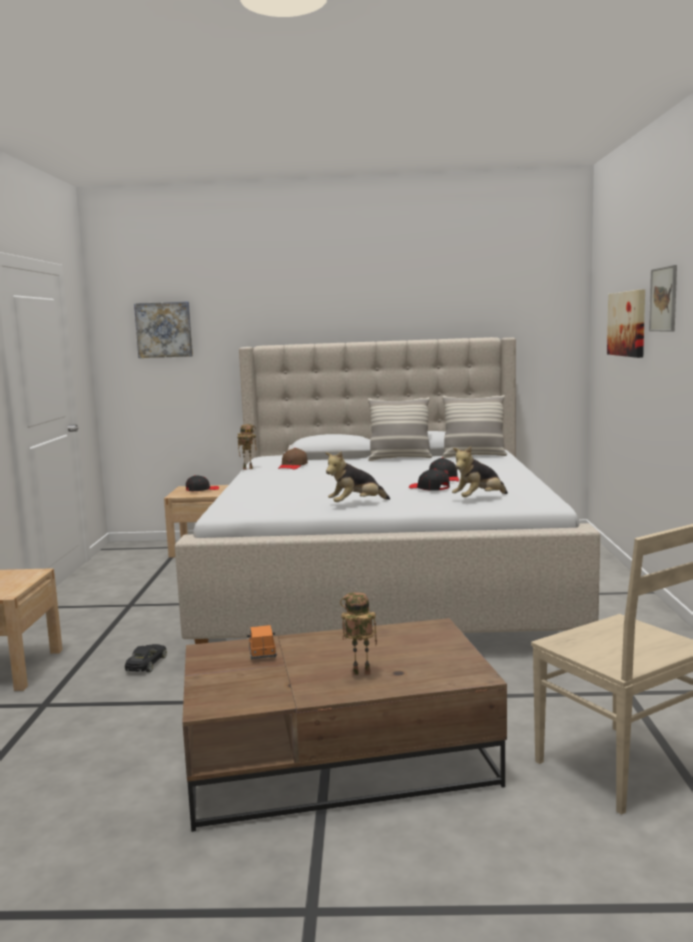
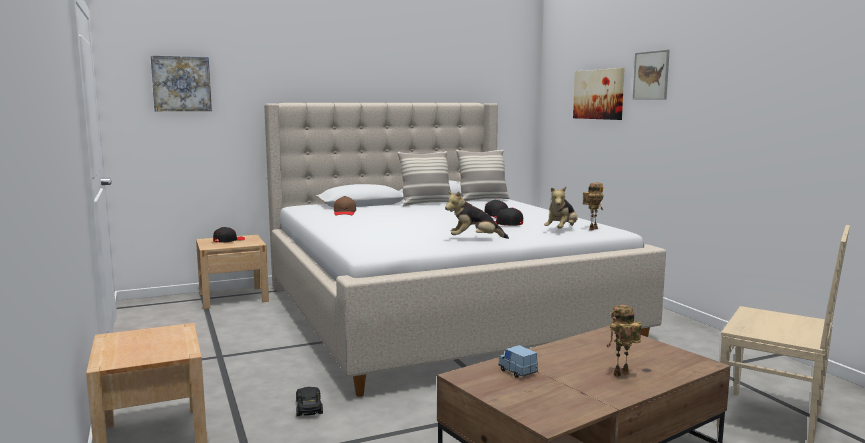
camera: 25 degrees left, 0 degrees up
(248, 468) = (305, 216): toy robot -> toy robot (592, 229)
(262, 654) = (517, 372): orange toy car -> blue toy car
(356, 505) = (474, 239): plush toy -> plush toy turned 45 degrees clockwise

